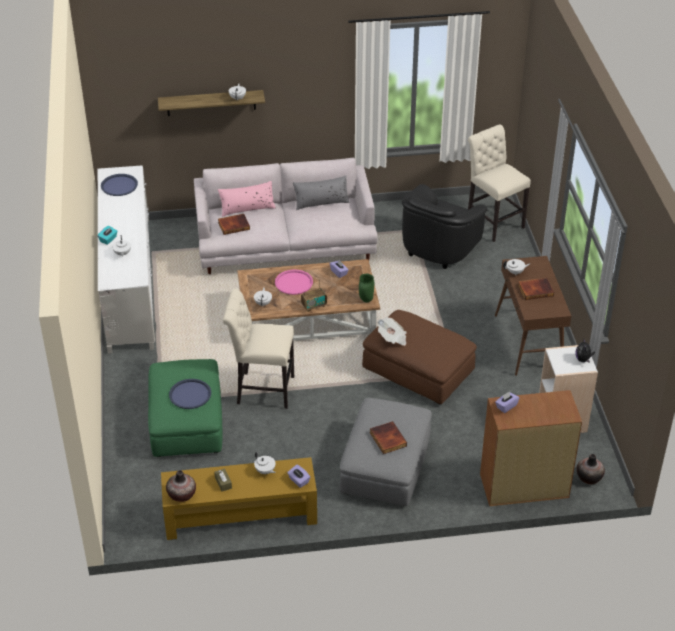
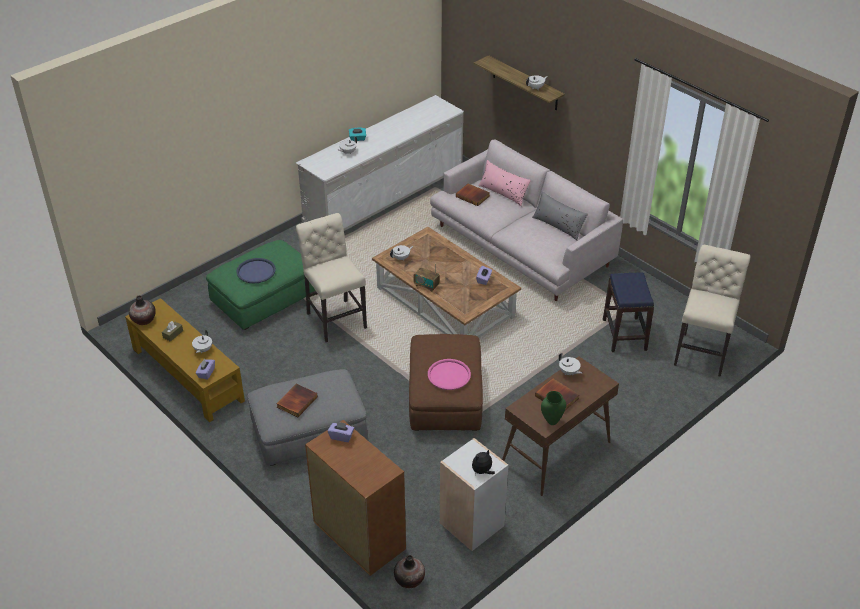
camera: 55 degrees right, 0 degrees up
(119, 185) = (426, 113): blue tray -> none
(293, 282) = (444, 261): pink tray -> pink tray (449, 375)
(365, 300) = (465, 310): green vase -> green vase (551, 421)
(392, 338) = (427, 347): newspaper -> none
(439, 247) = (624, 334): black armchair -> stool

